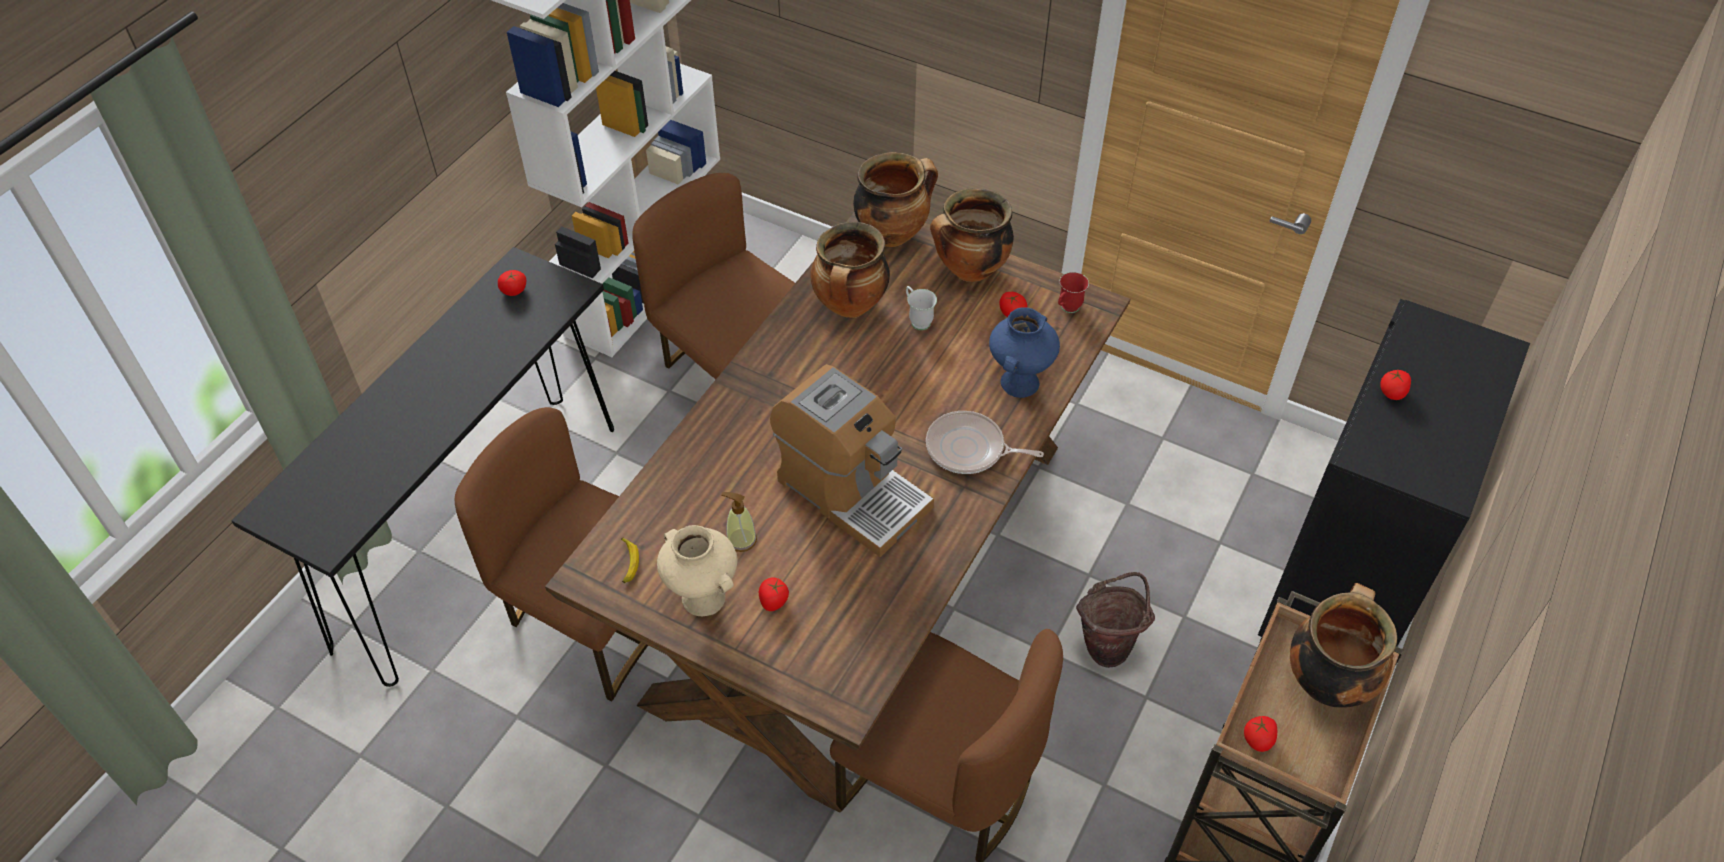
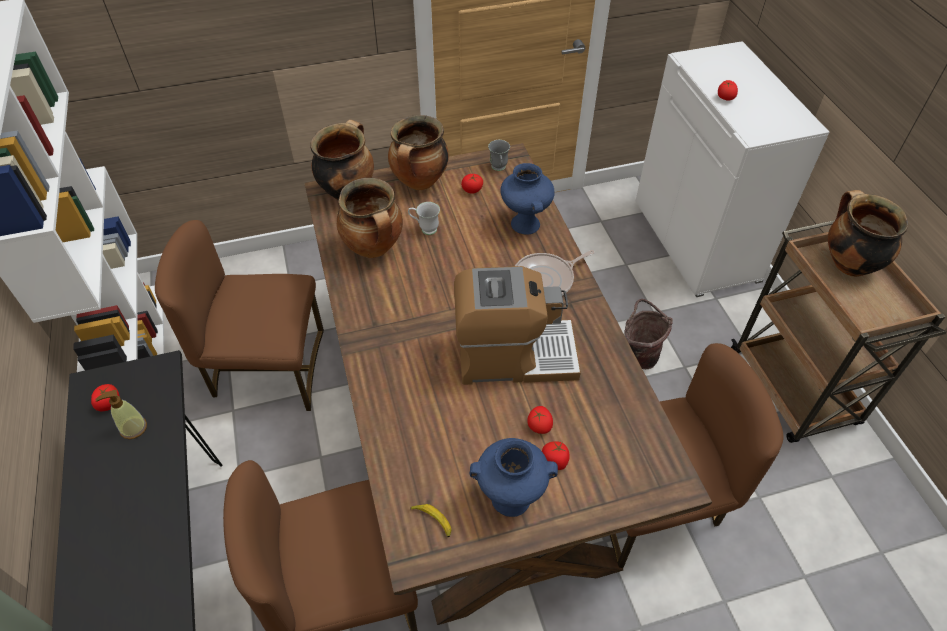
camera: 45 degrees left, 0 degrees up
(701, 598) = (510, 499): beige vase -> blue vase
(741, 539) = (486, 440): soap dispenser -> soap dispenser (133, 428)
(1067, 309) = (499, 169): red mug -> grey mug
(1258, 740) = (863, 317): tomato -> tomato (539, 426)
(1349, 582) = (697, 241): black cabinet -> white cabinet

